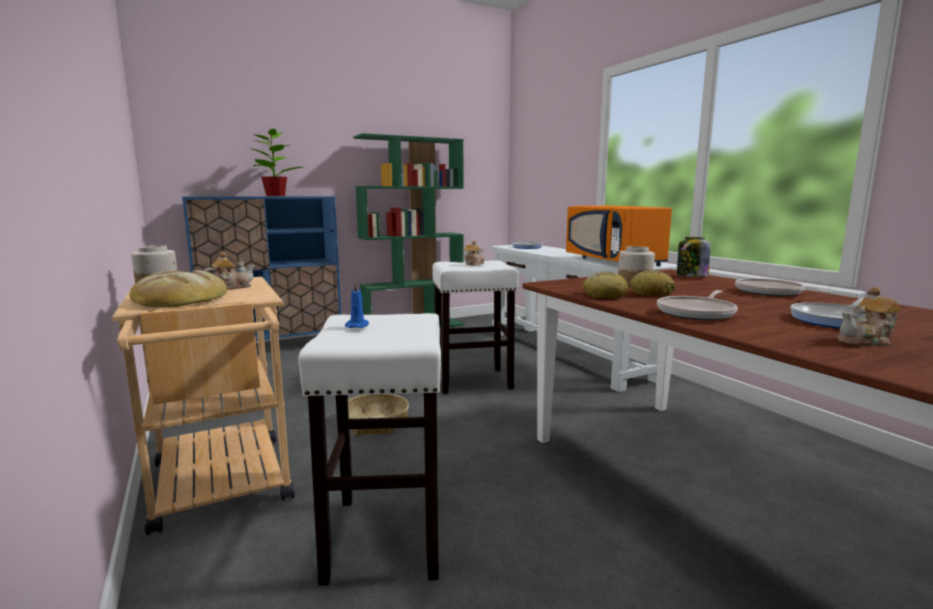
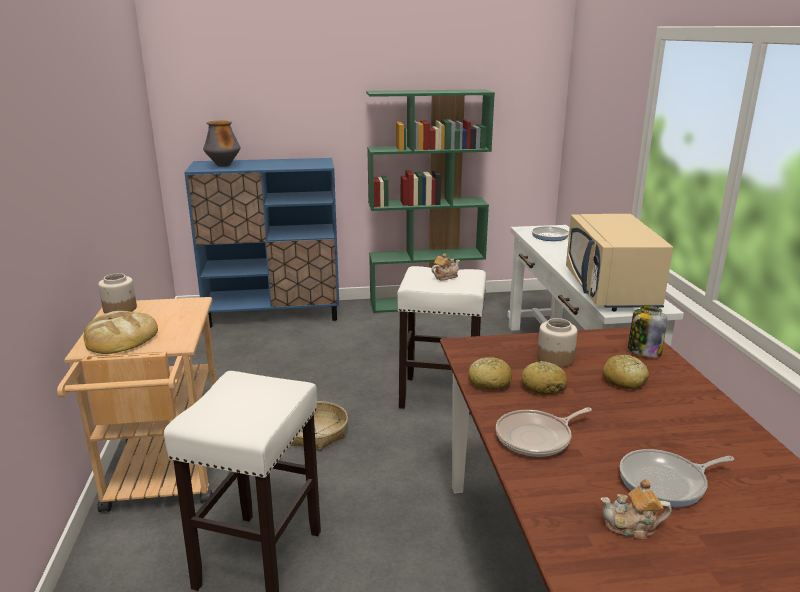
camera: 20 degrees right, 10 degrees up
(221, 196) = (223, 165): none -> vase
(231, 287) = (171, 319): teapot -> none
(276, 196) = (277, 163): potted plant -> none
(357, 325) = (232, 395): blue candle -> none
(614, 261) = (611, 291): orange microwave -> beige microwave
(705, 287) = (624, 380): none -> bread
(771, 293) = (682, 408): frying pan -> none

